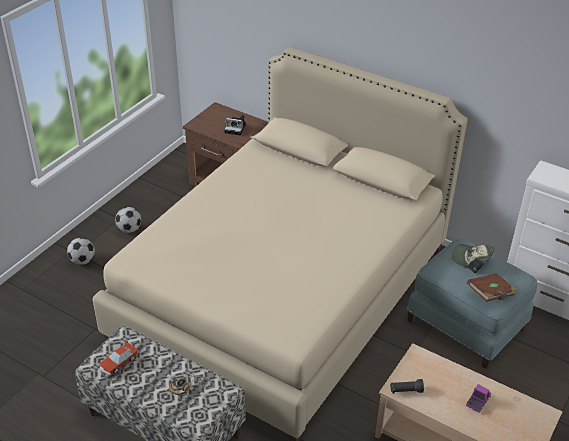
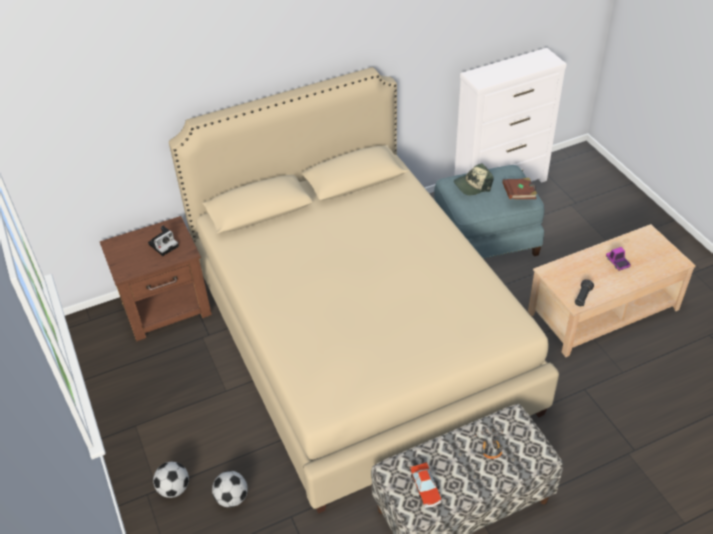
camera: 55 degrees left, 5 degrees up
(129, 229) = (161, 424): football -> football (232, 498)

